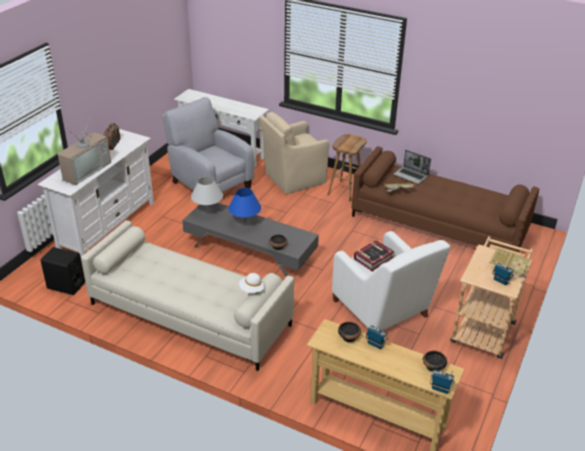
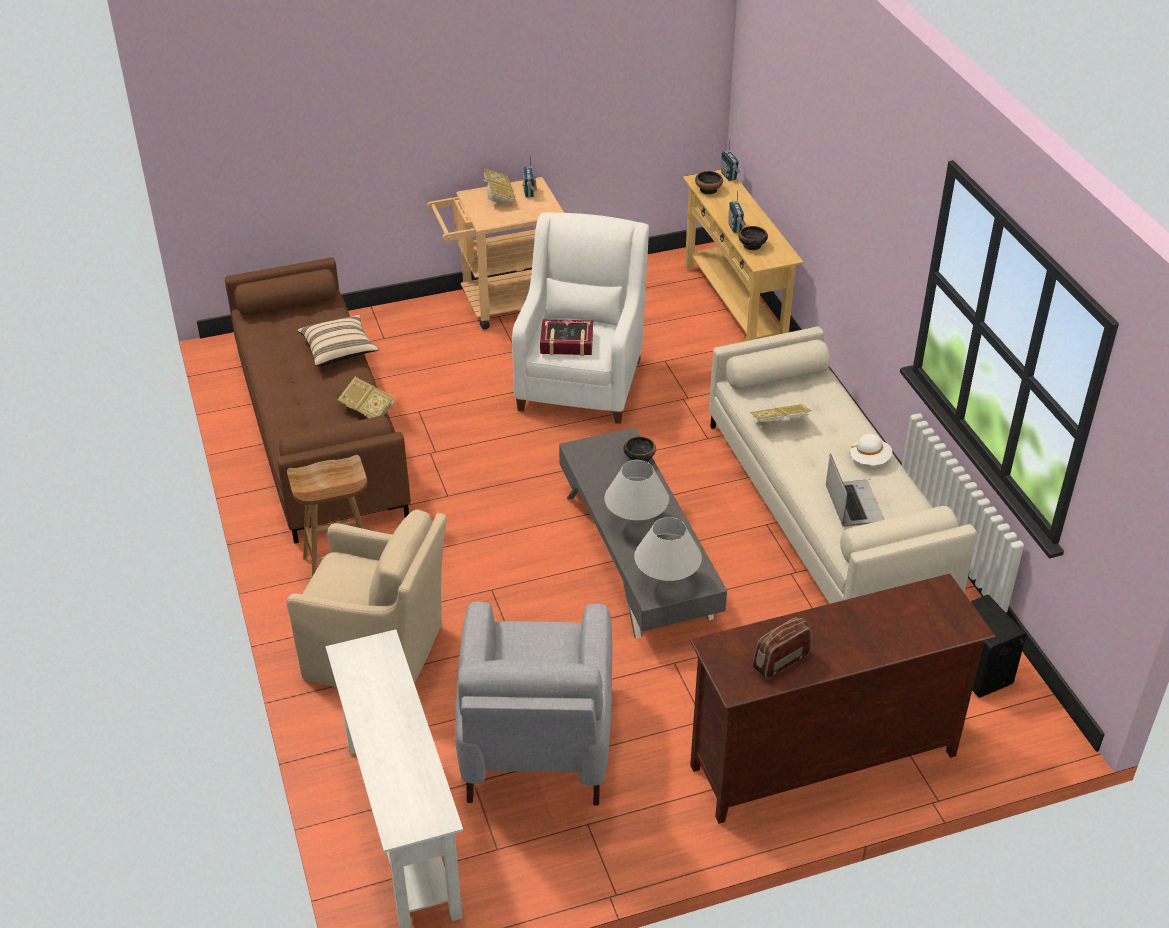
camera: 135 degrees left, 5 degrees up
(85, 170) = (885, 619): television -> none
(107, 226) = (823, 761): white tv stand -> brown tv stand
(227, 280) = (779, 425): none -> book
(245, 222) = (635, 524): blue table lamp -> white table lamp
(252, 289) = (785, 356): white hat -> white hat (870, 459)
(411, 175) = (300, 422): laptop -> laptop (852, 504)
(453, 205) = (339, 351): none -> beige pillow

